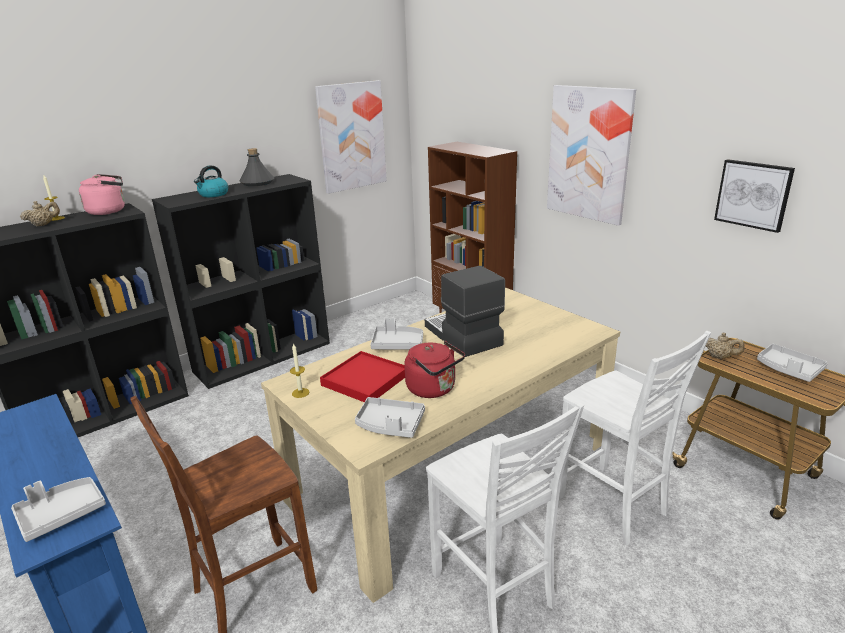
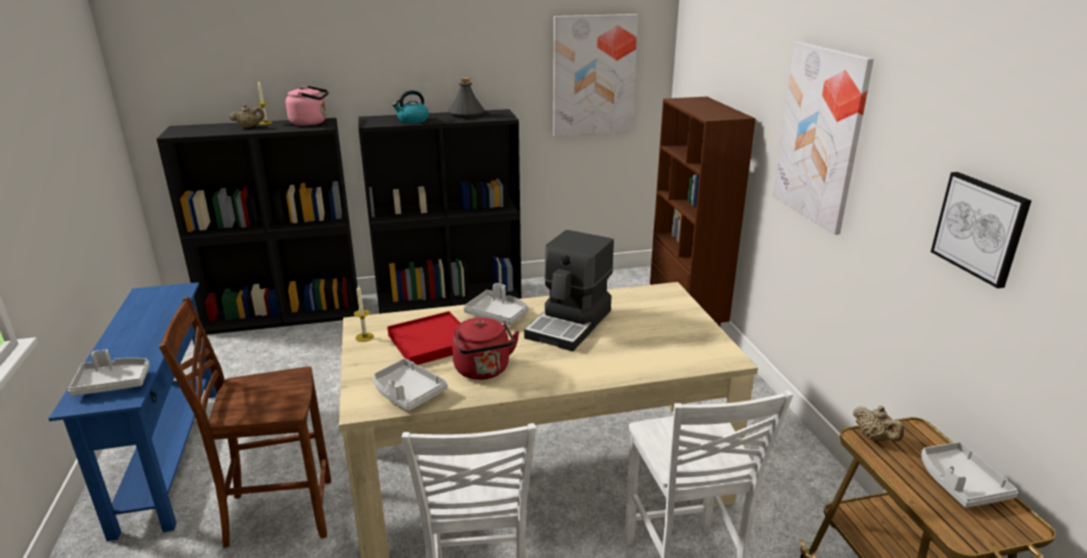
camera: 25 degrees right, 0 degrees up
(462, 336) = (570, 324): coffee machine -> coffee machine turned 150 degrees counterclockwise

